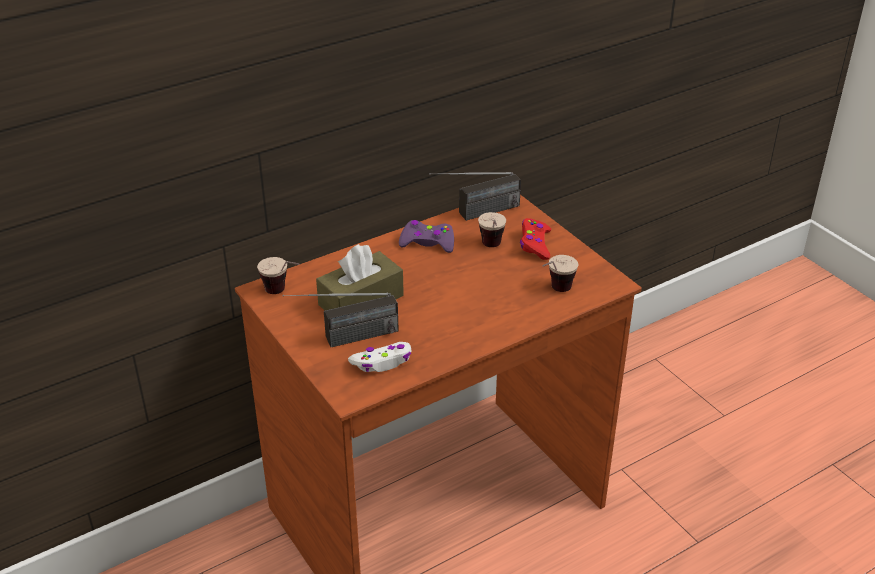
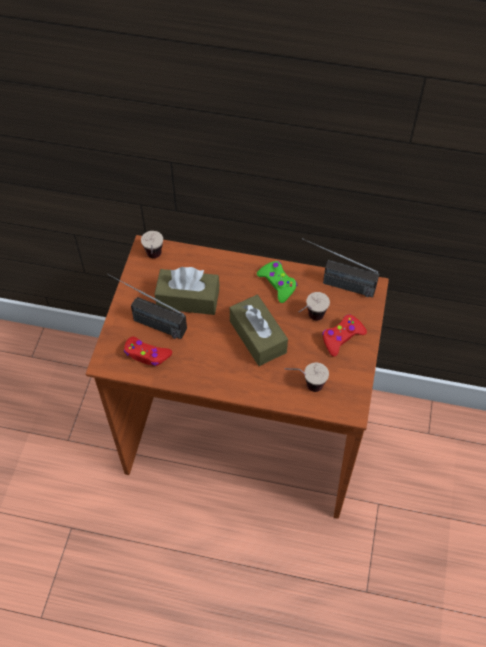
camera: 45 degrees right, 20 degrees up
(382, 362) = (147, 355): white game controller -> red game controller
(427, 242) = (277, 284): purple game controller -> green game controller
(465, 286) = (258, 337): none -> brown tissue box

